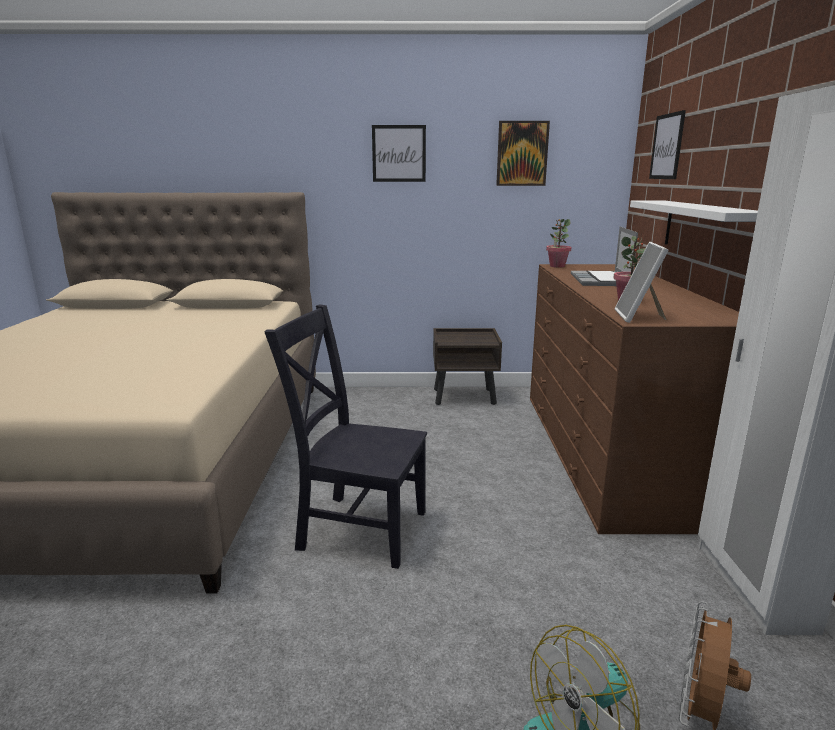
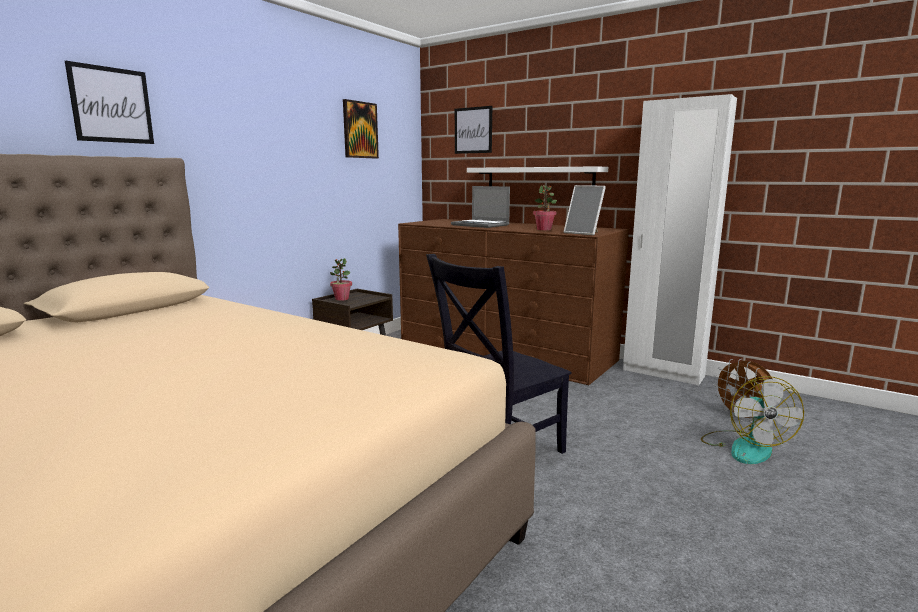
camera: 55 degrees left, 5 degrees down
(399, 153) = (267, 121): picture -> picture (111, 105)
(557, 266) = (416, 223): potted plant -> potted plant (341, 299)

